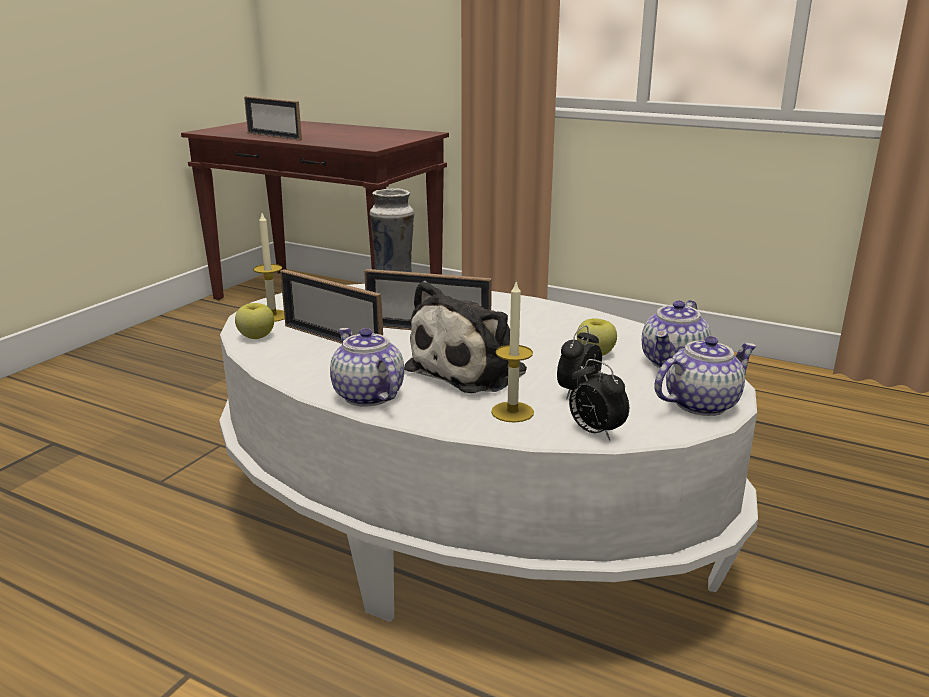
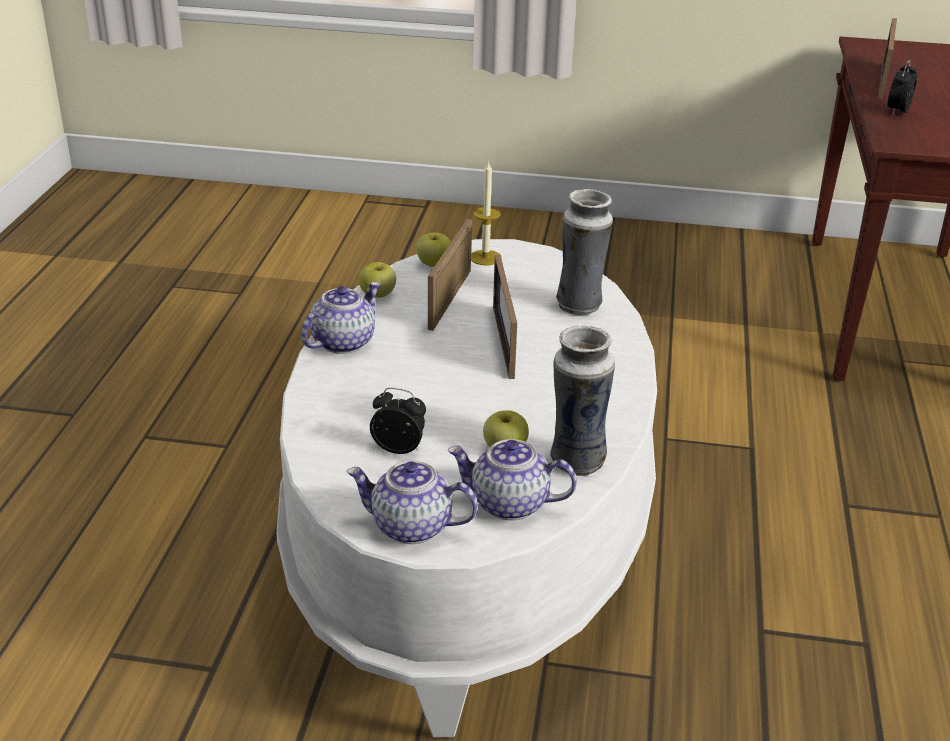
camera: 70 degrees right, 10 degrees up
(288, 368) = (378, 294): none -> apple
(472, 369) = (423, 382): plush toy -> none
(512, 412) = (343, 417): candle -> none
(594, 432) = (322, 466): alarm clock -> alarm clock (897, 111)
(620, 333) = (576, 460): none -> vase
(701, 403) = (410, 527): teapot -> teapot turned 150 degrees clockwise

